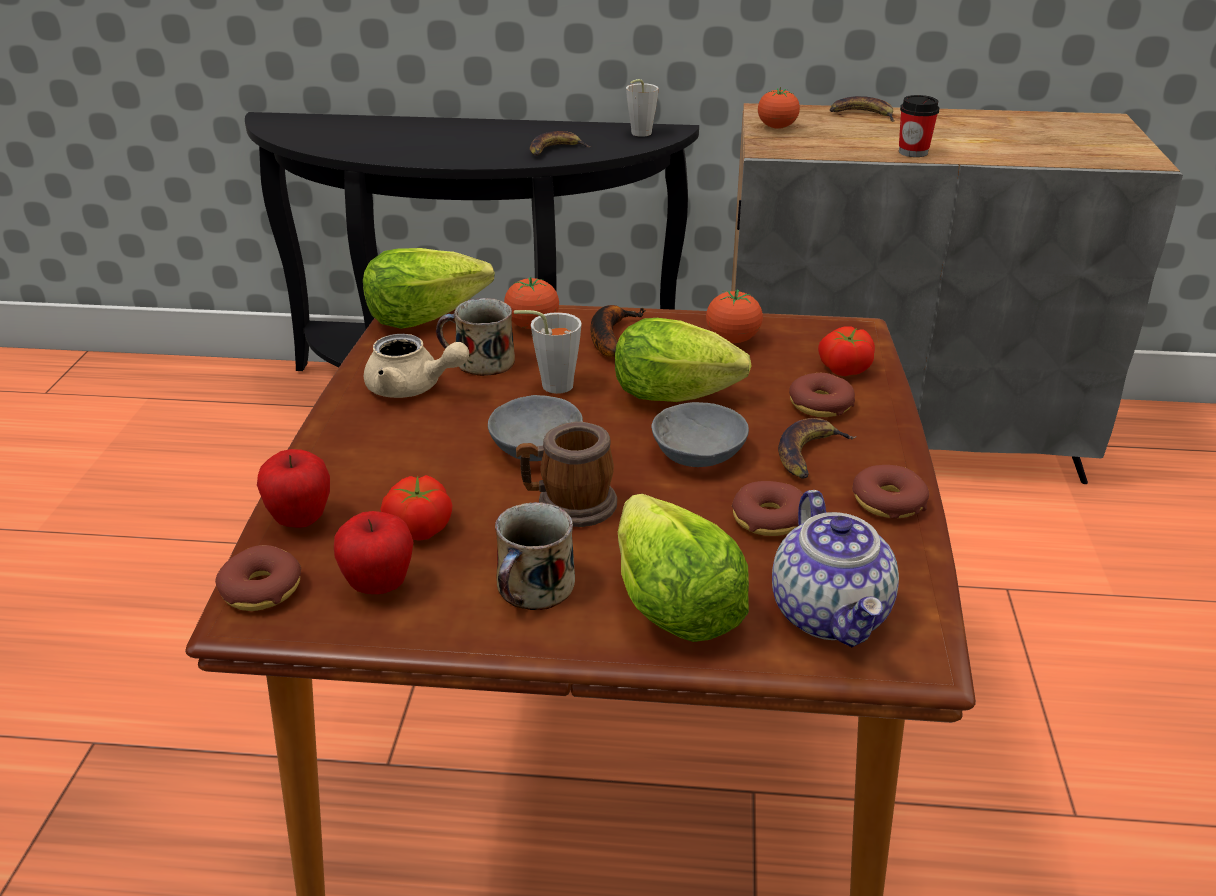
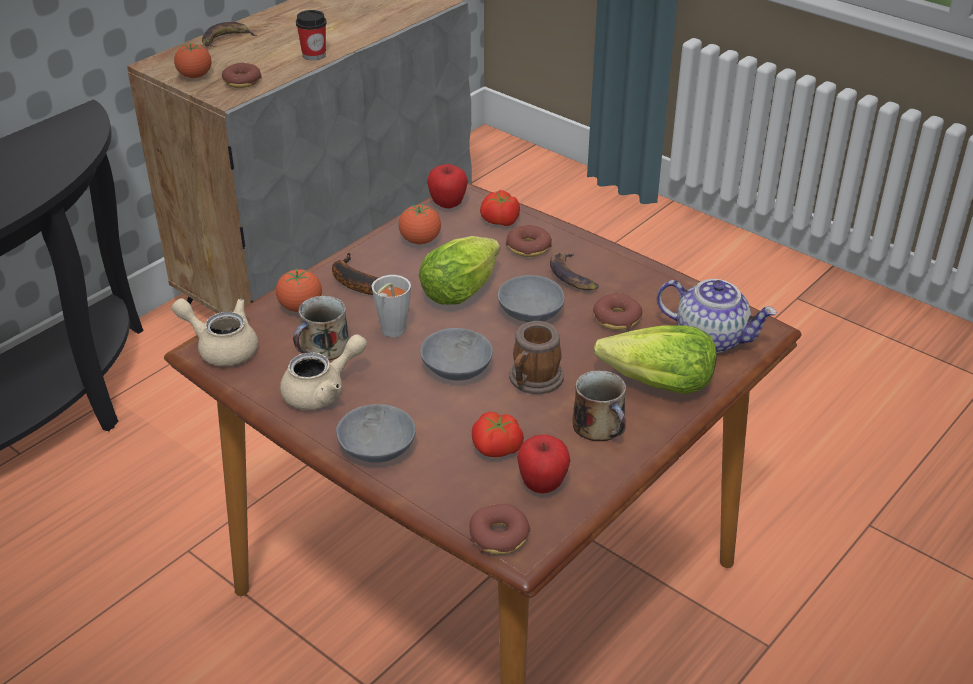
camera: 55 degrees left, 5 degrees up
(300, 520) = (437, 496): apple -> apple (448, 205)
(347, 453) = (375, 449): none -> grey bowl
(425, 316) = (221, 347): lettuce -> beige teapot
(555, 150) = (34, 175): banana -> none
(638, 134) = (67, 129): grey cup -> none
(888, 502) = (640, 274): donut -> donut (242, 82)

